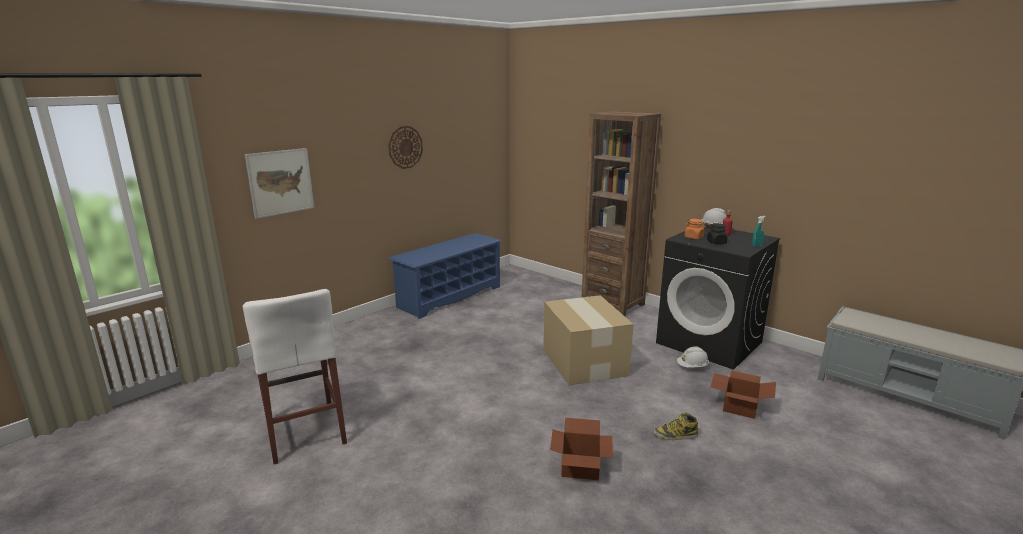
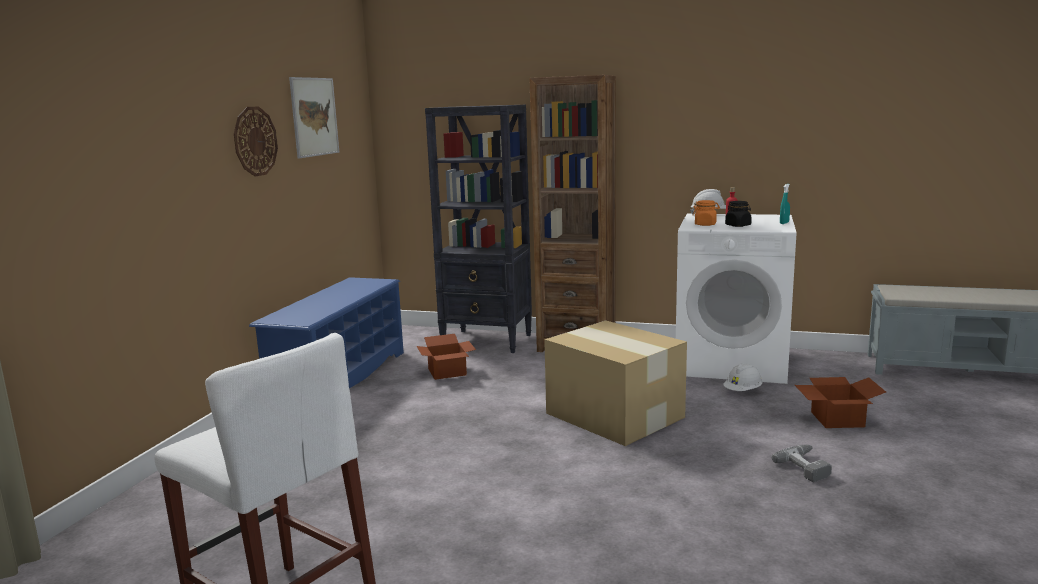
camera: 25 degrees left, 5 degrees down
(281, 182) = (83, 196): picture -> picture (314, 117)
(557, 289) = (487, 341): none -> black bookcase
(579, 467) = (745, 535): cardboard box -> cardboard box (446, 372)
(675, 435) = (808, 467): boot -> power drill
(710, 343) = (732, 362): black washing machine -> white washing machine

